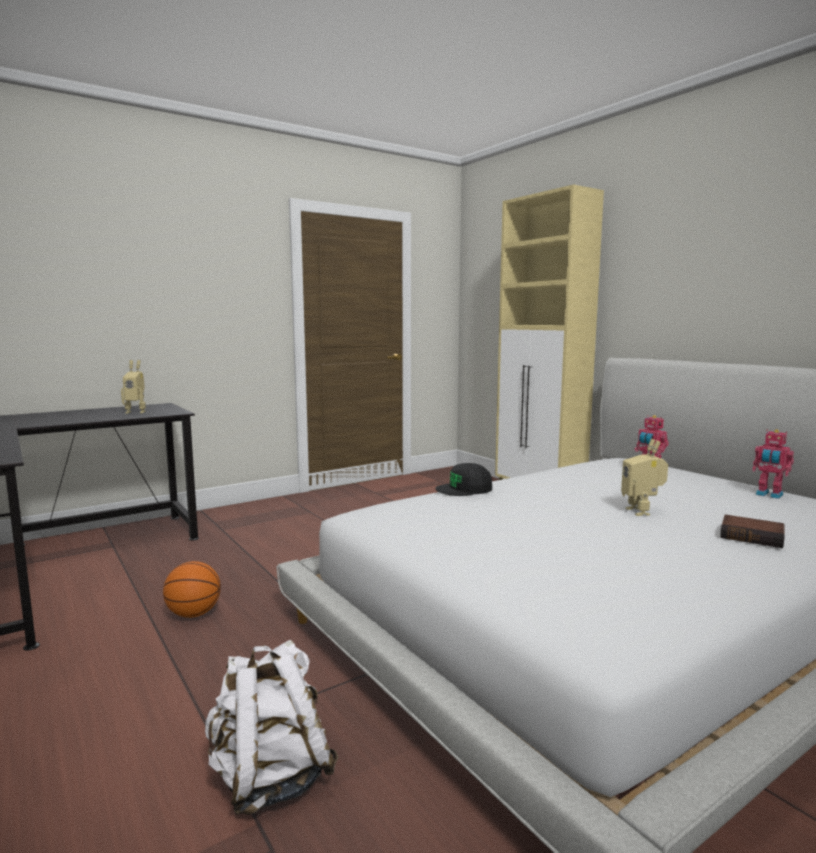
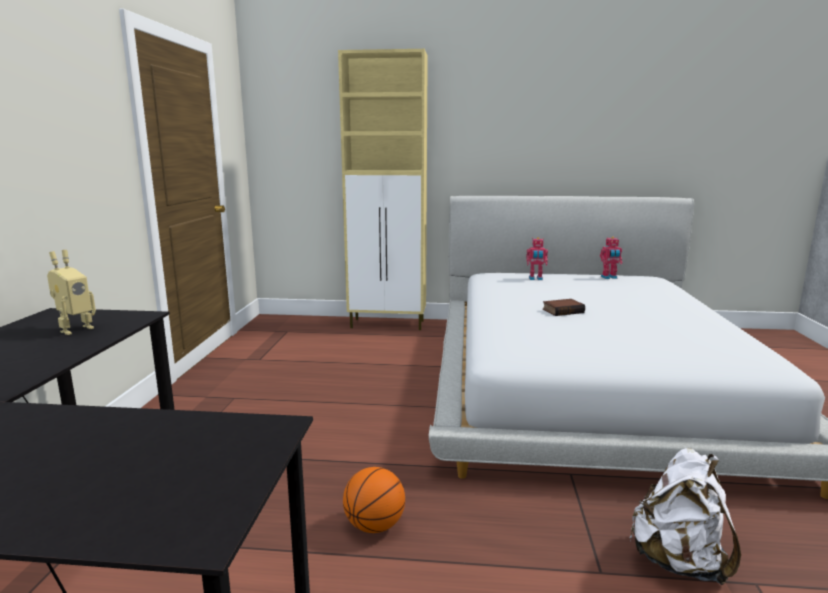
camera: 50 degrees left, 5 degrees up
(464, 489) = (499, 318): black cap -> none
(642, 511) = (607, 302): toy robot -> none
(752, 536) = (671, 300): book -> book (563, 311)

